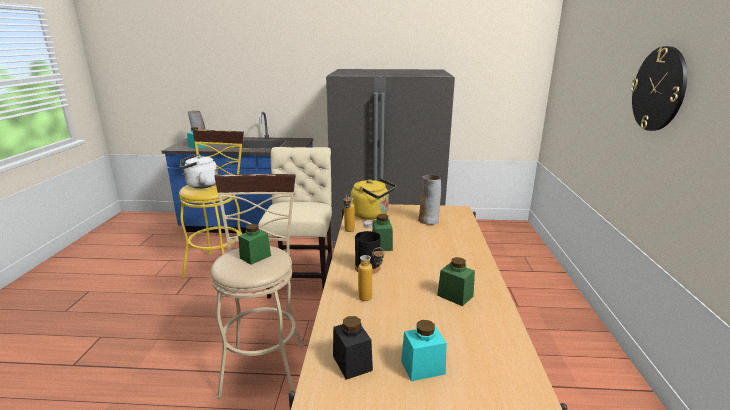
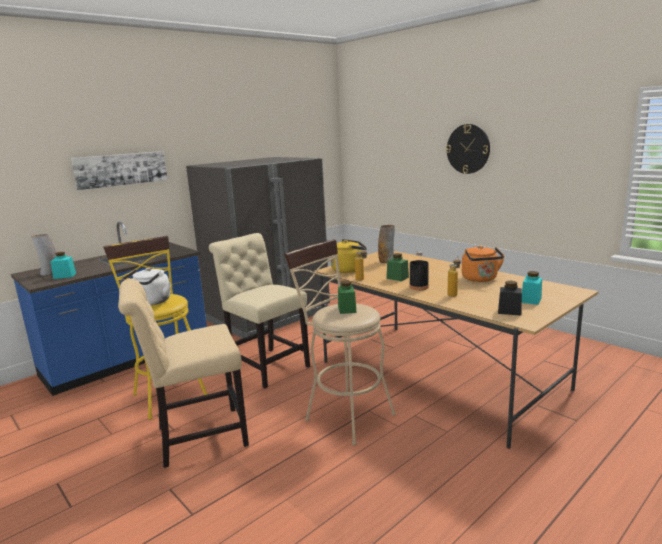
camera: 45 degrees left, 5 degrees down
(171, 309) = (196, 438): none -> beige chair
(278, 66) = (121, 169): none -> picture
(455, 295) = (480, 279): green jar -> orange kettle

